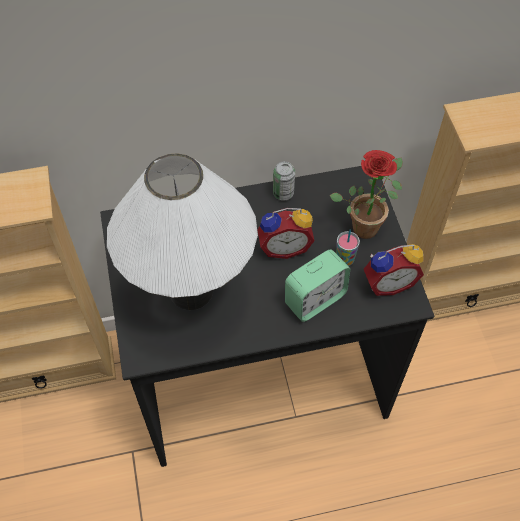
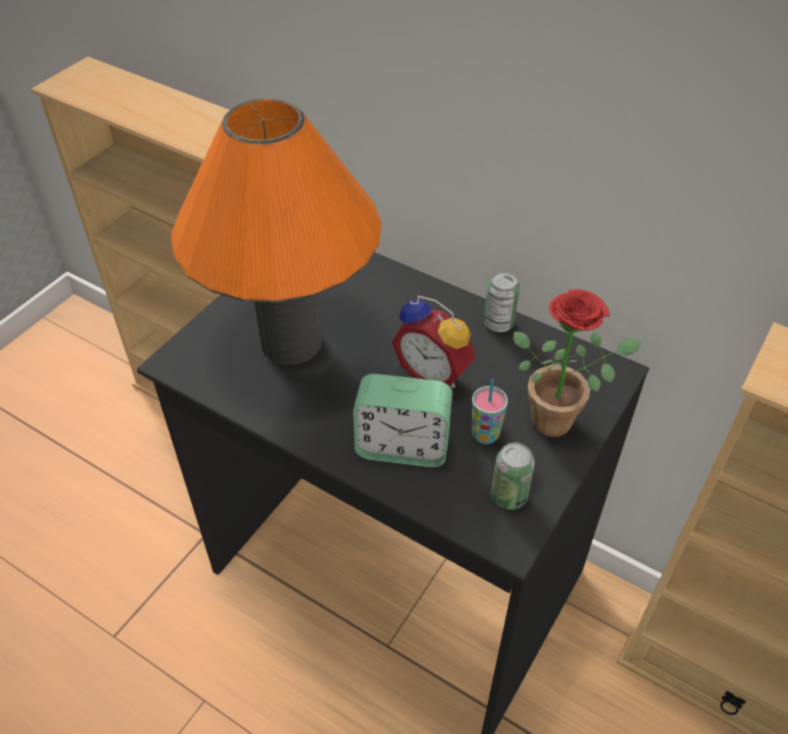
camera: 45 degrees right, 10 degrees down
(191, 290) = (291, 342): white table lamp -> orange table lamp
(388, 282) = (509, 496): alarm clock -> can

